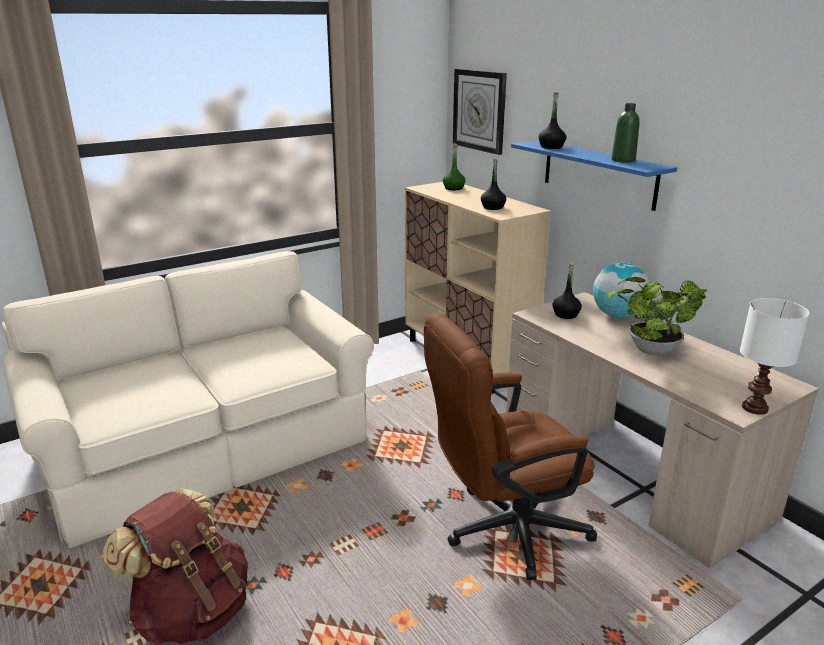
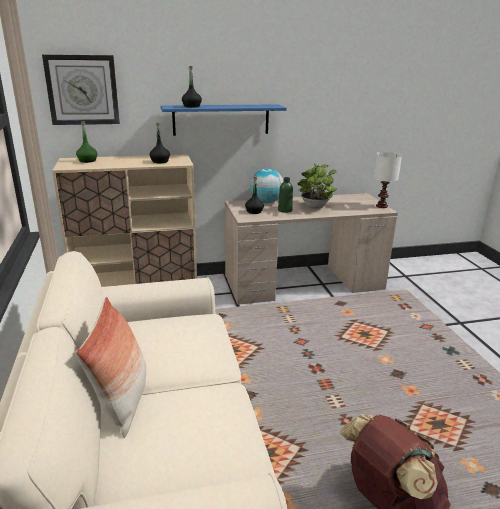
camera: 70 degrees left, 0 degrees up
(172, 358) = (123, 400): none -> pillow
(504, 530) = (341, 334): brown office chair -> none
(623, 160) = (251, 105): green bottle -> green bottle (285, 210)

